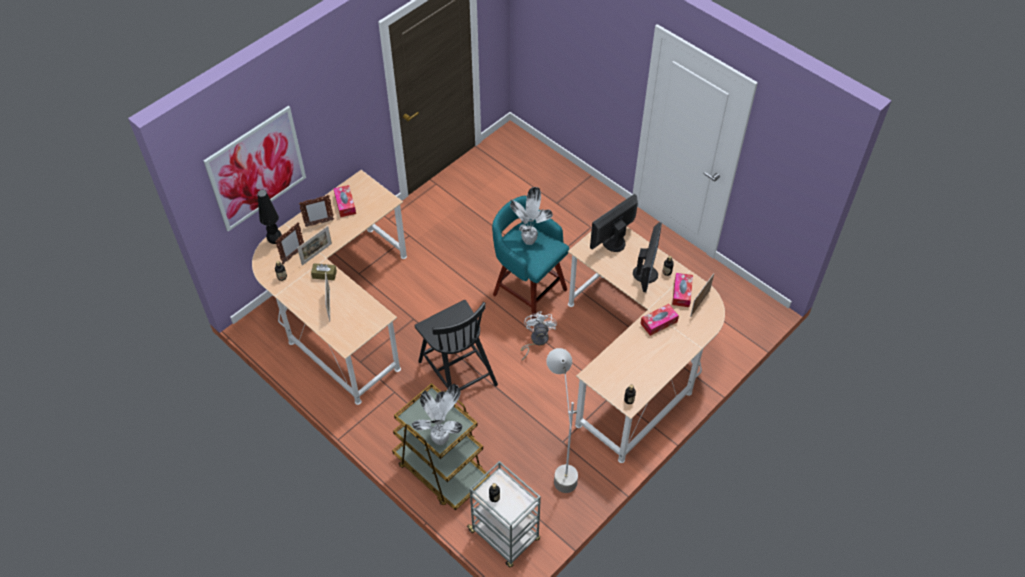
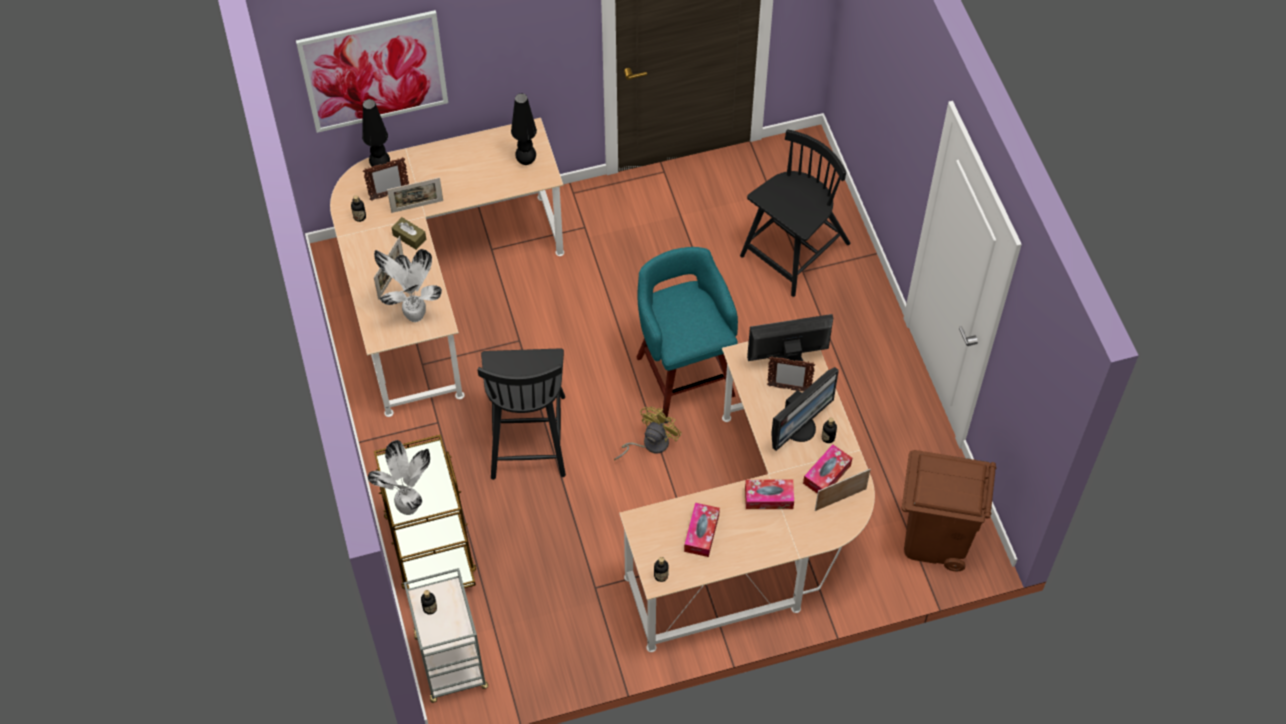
camera: 30 degrees right, 5 degrees up
(319, 223) = (445, 167): picture frame -> picture frame (788, 388)
(345, 204) = (491, 156): tissue box -> tissue box (701, 533)
(370, 197) = (526, 161): none -> black table lamp
(528, 241) = (687, 309): potted plant -> potted plant (413, 315)
(536, 341) = (650, 444): white fan -> yellow fan
(544, 194) = (794, 251): none -> black chair
(559, 464) = (572, 613): grey floor lamp -> none
(736, 314) = (935, 538): none -> brown trash can

